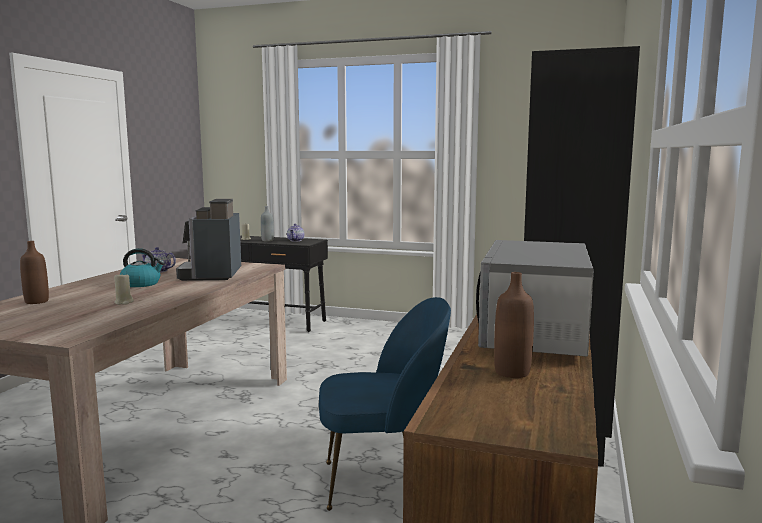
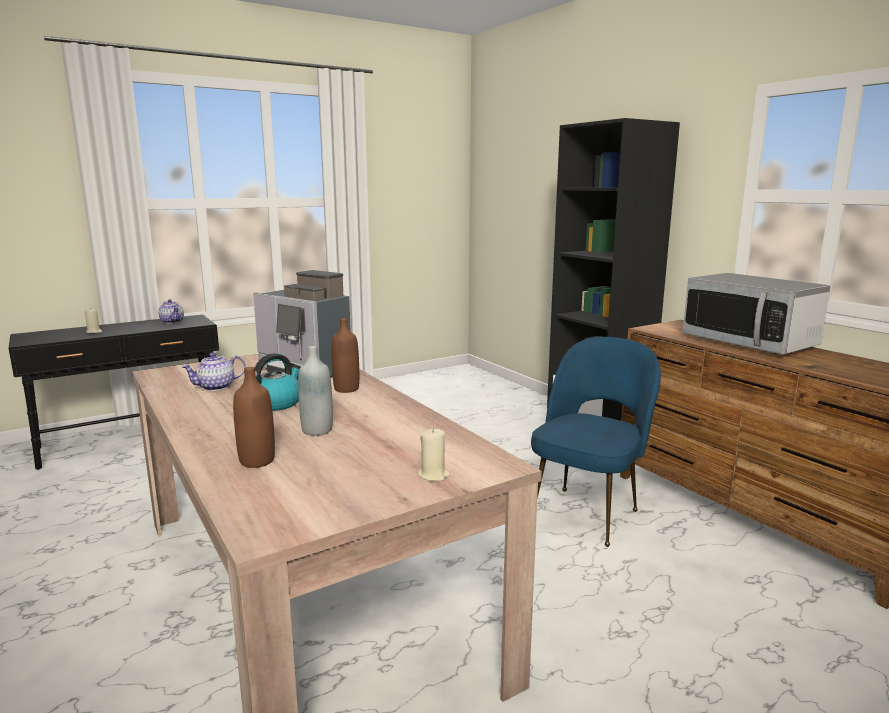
camera: 50 degrees left, 5 degrees up
(124, 302) = (364, 423): beige candle -> beige candle (433, 475)
(267, 240) = (133, 328): grey bottle -> grey bottle (317, 430)
(512, 372) = (828, 362): brown bottle -> brown bottle (346, 389)

